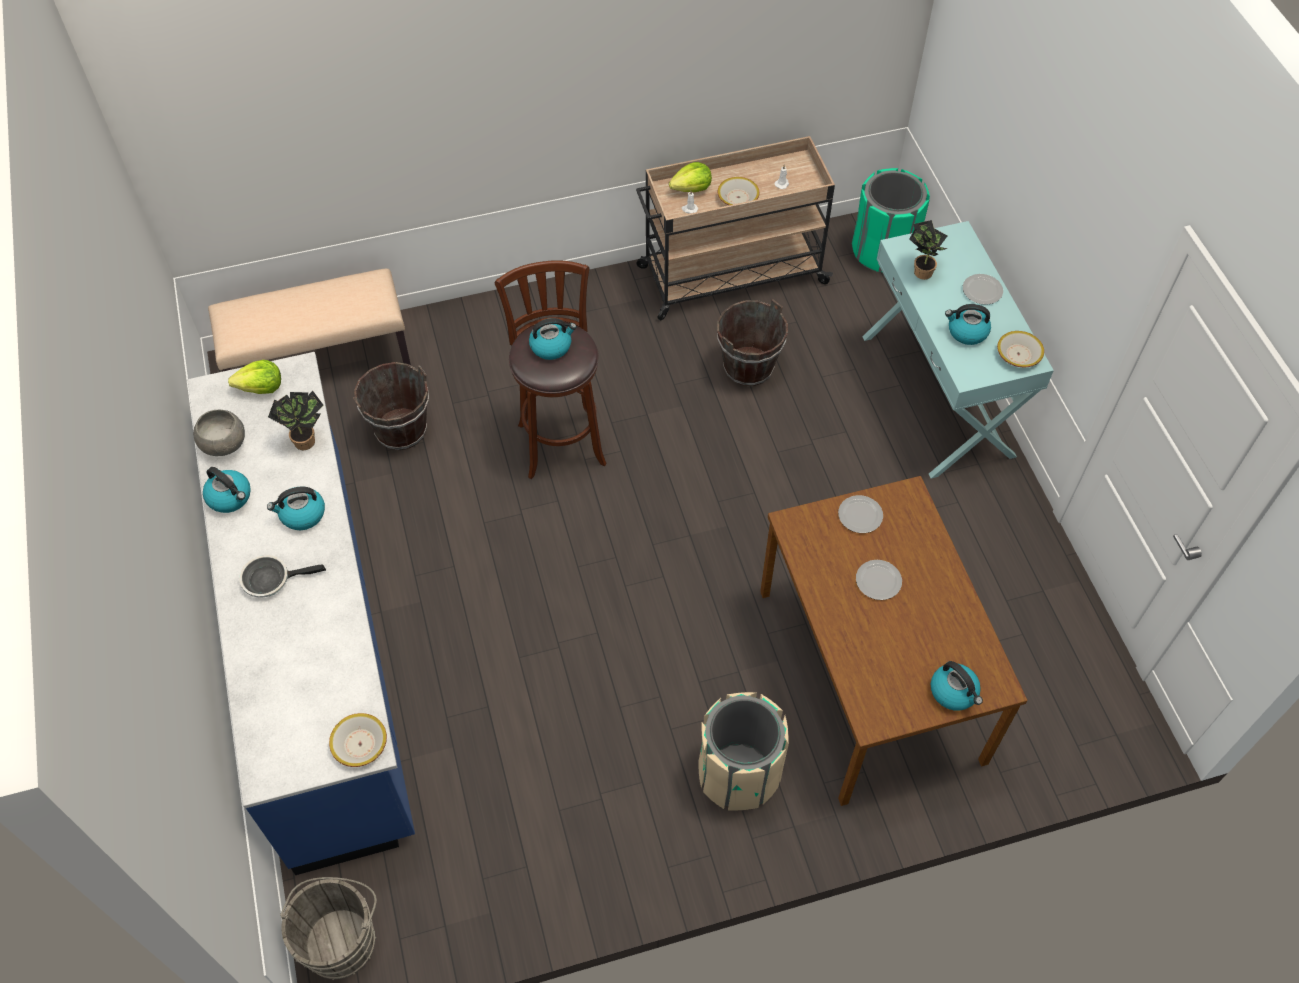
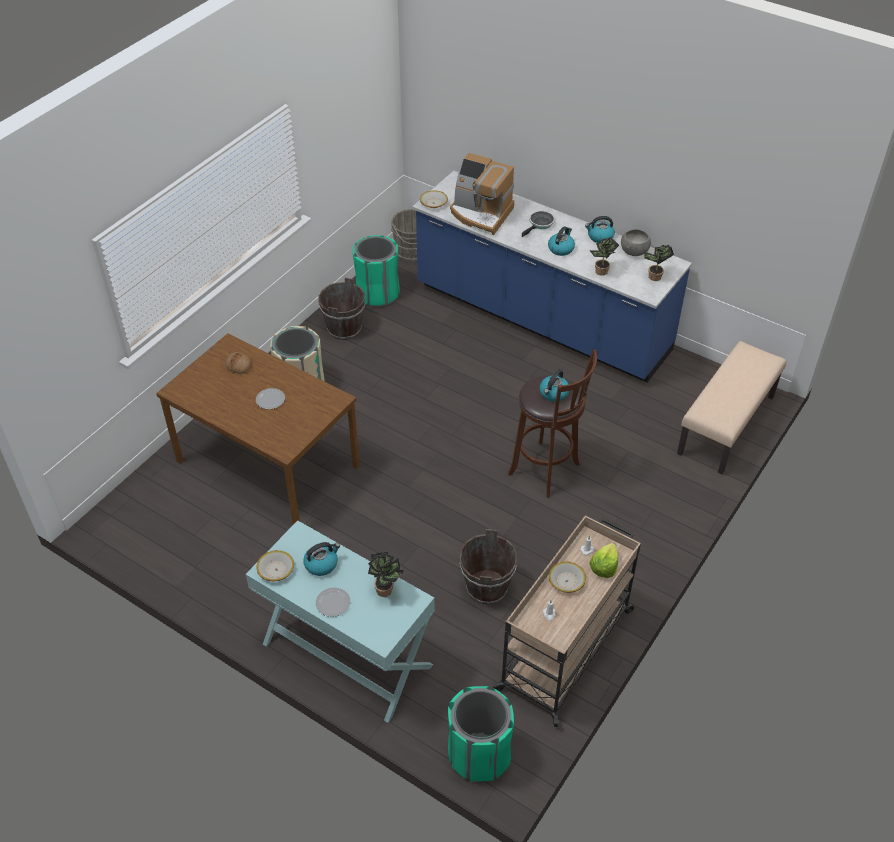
camera: 140 degrees right, 10 degrees down
(261, 387) = (654, 278): lettuce -> potted plant
(321, 664) = (481, 214): none -> coffee machine
(401, 430) = (635, 421): brown bucket -> brown bucket (344, 329)
(480, 883) = (377, 293): none -> green trash can
(861, 515) = (304, 424): plate -> none
(883, 669) = (238, 365): none -> bread
(954, 692) = (196, 375): kettle -> none

